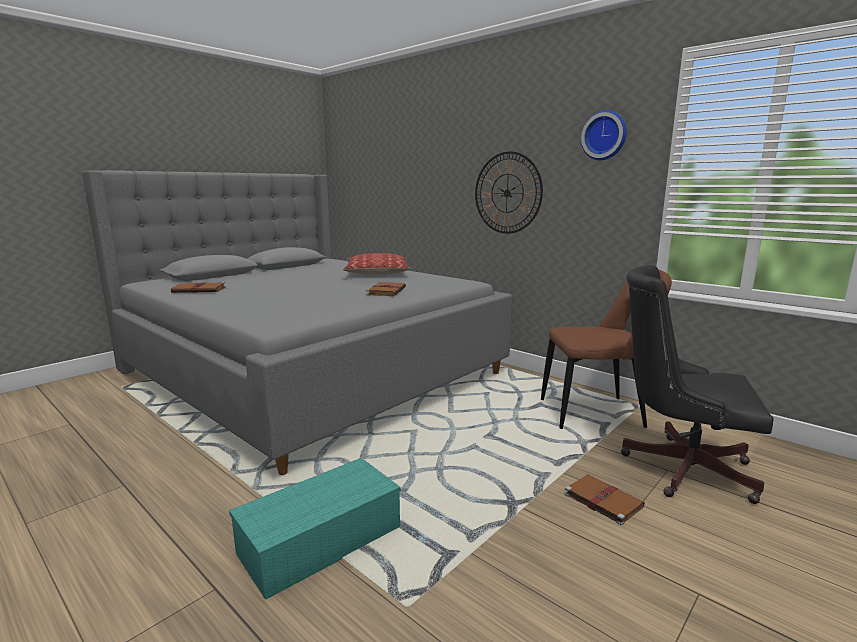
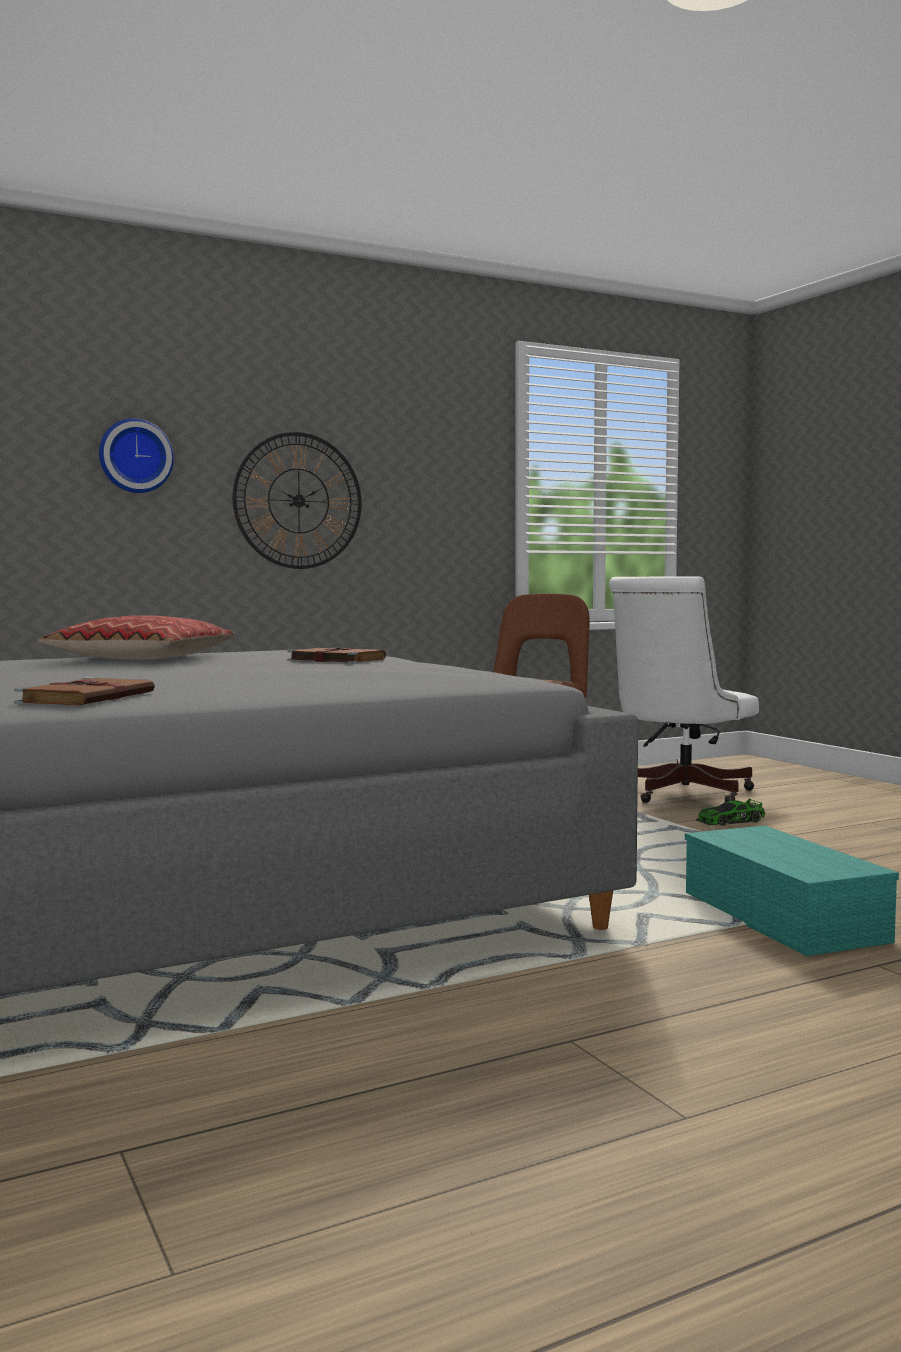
camera: 70 degrees left, 10 degrees down
(601, 500) = (730, 821): brown book -> toy car
(605, 136) = (442, 427): wall clock -> wall clock (135, 456)
(679, 466) = (678, 794): black office chair -> white office chair

